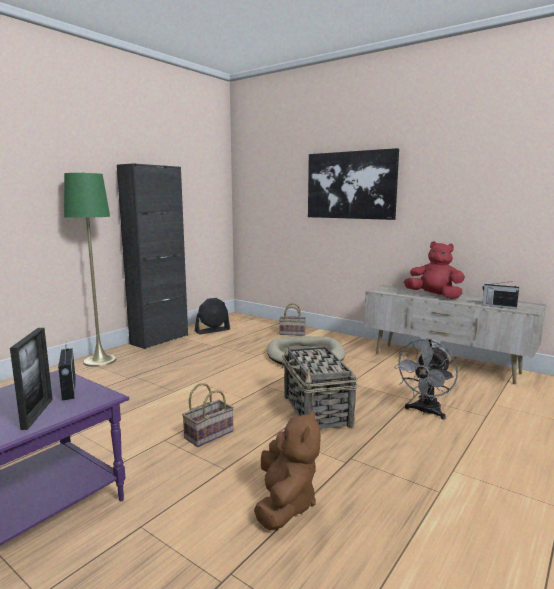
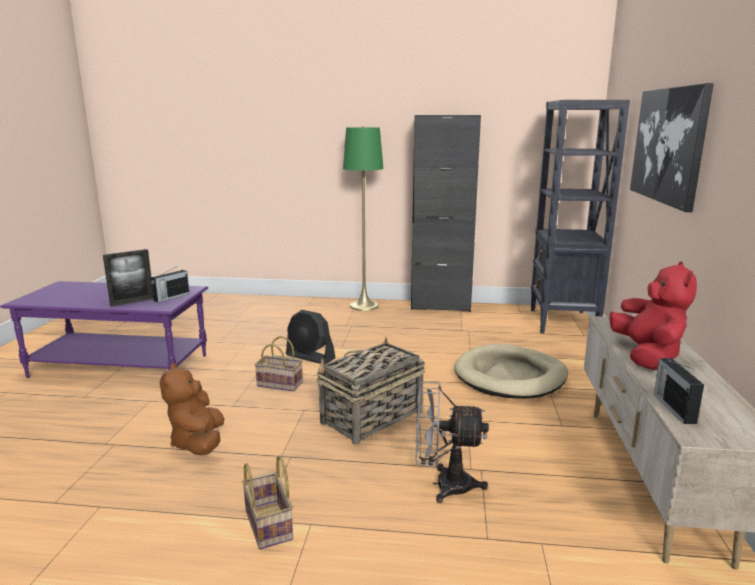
camera: 60 degrees right, 5 degrees up
(212, 330) = (502, 316): black fan -> black fan (310, 357)
(249, 322) = (562, 322): none -> black bookcase
(285, 504) = (198, 443): brown plush toy -> brown plush toy turned 105 degrees clockwise
(293, 333) = (572, 352): basket -> basket (270, 525)

